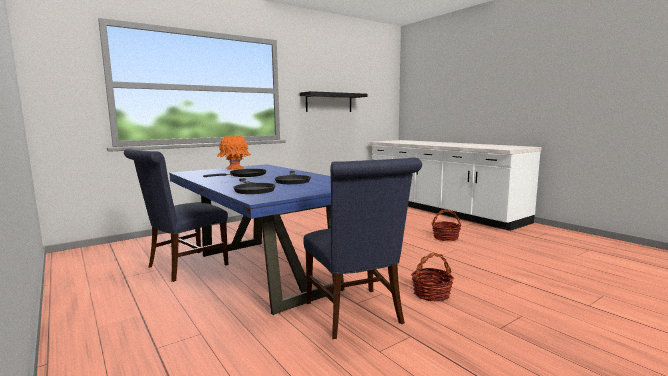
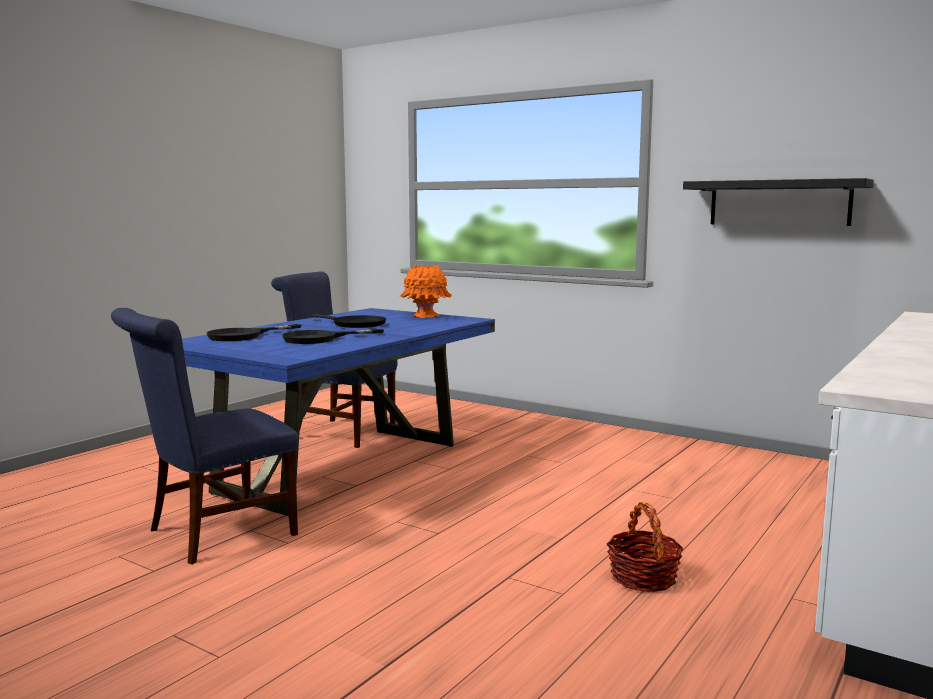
camera: 70 degrees right, 0 degrees up
(431, 294) = (295, 577): basket -> none

